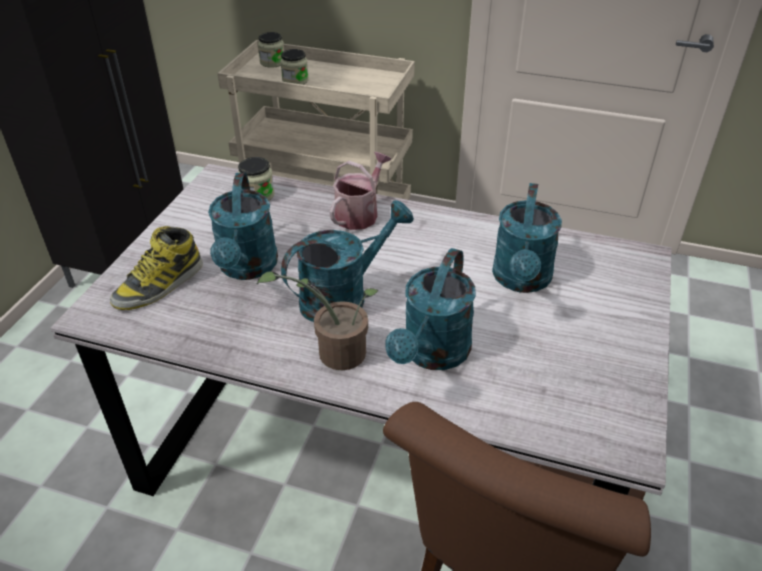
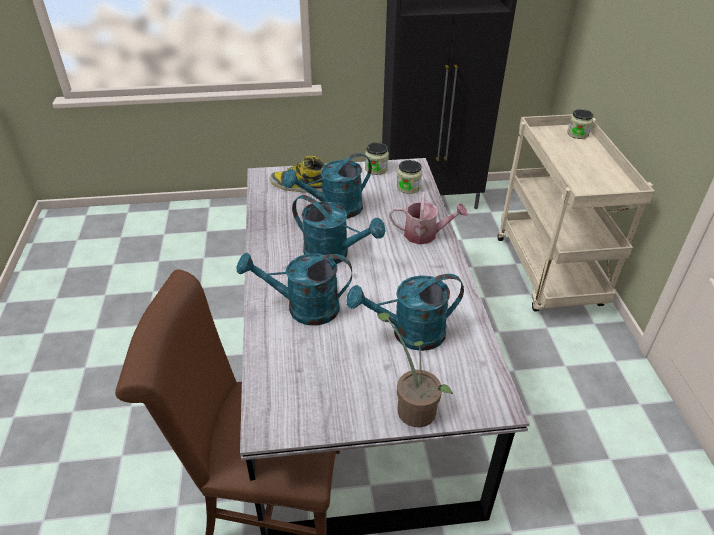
camera: 65 degrees right, 0 degrees up
(295, 80) = (564, 152): jar -> jar (376, 169)
(334, 353) = (282, 267): potted plant -> potted plant (413, 406)

